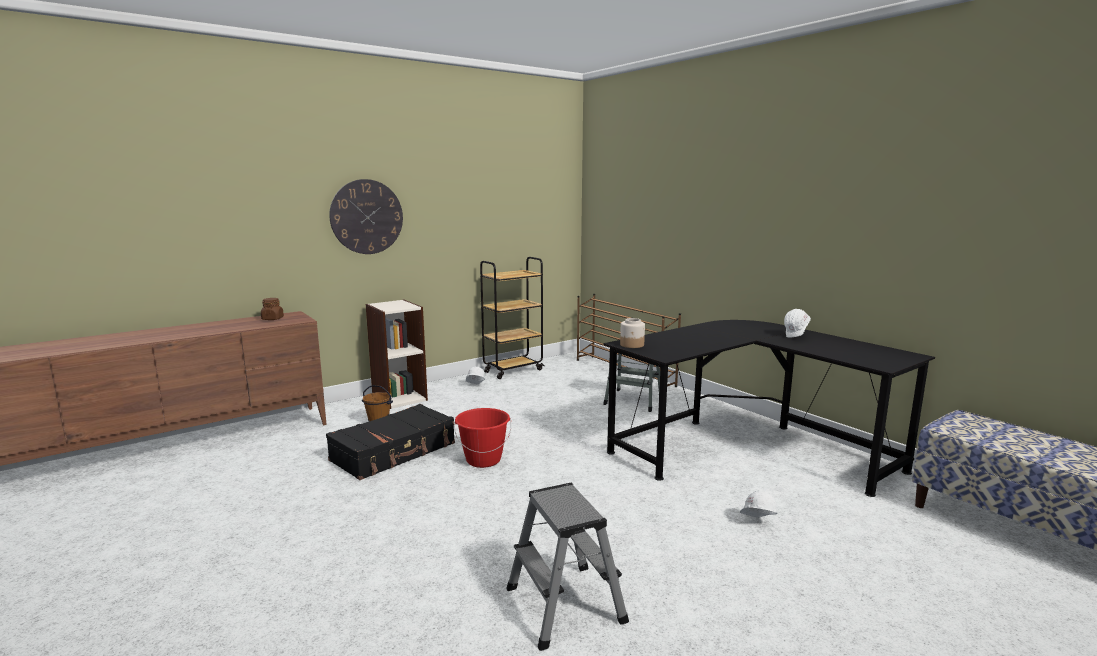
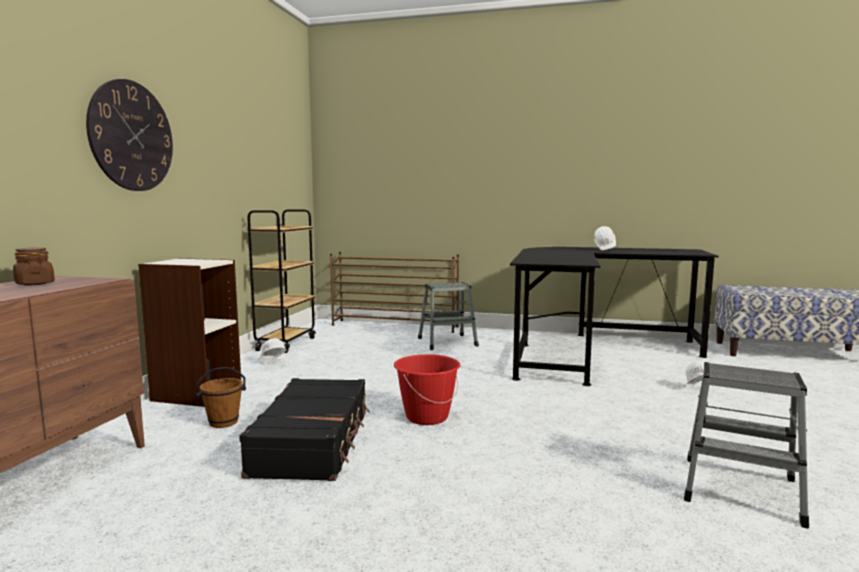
camera: 40 degrees left, 5 degrees down
(632, 345) = (535, 261): jar -> none

